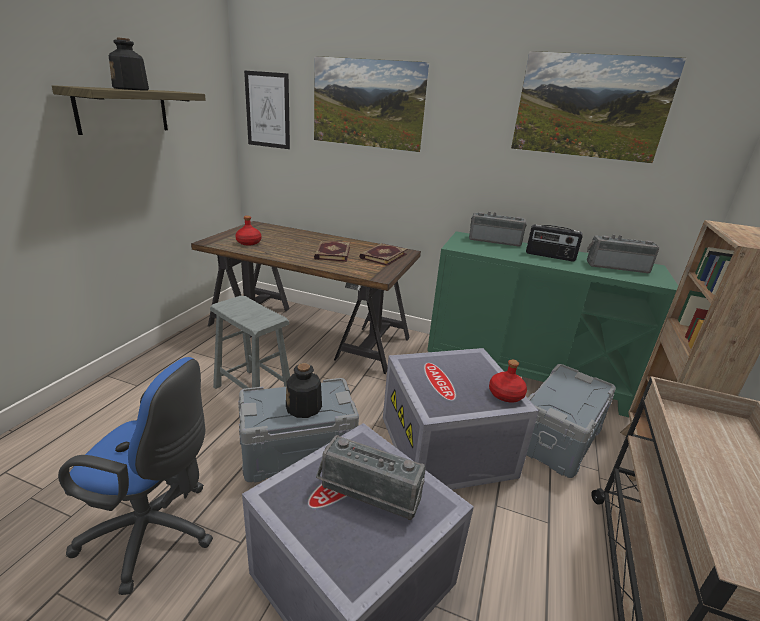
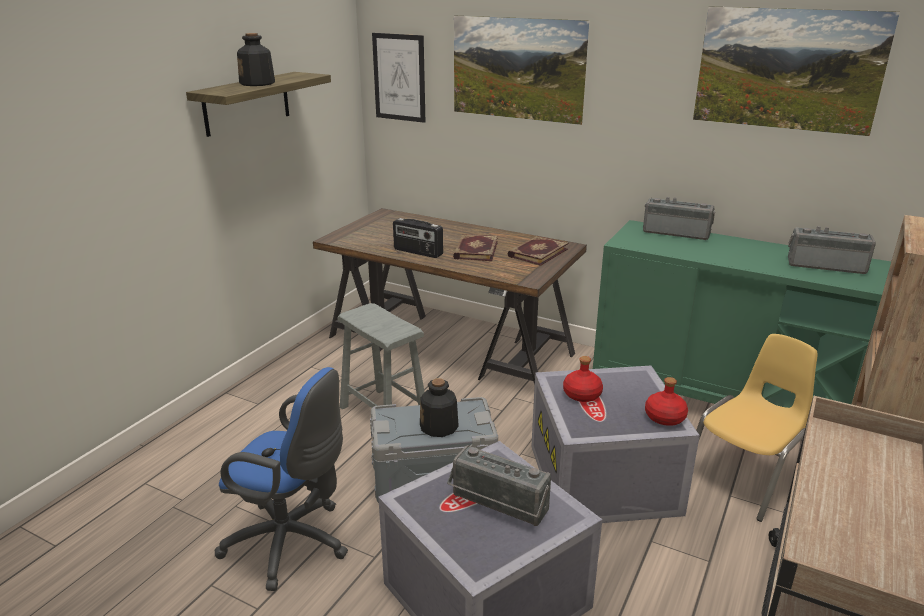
camera: 10 degrees right, 0 degrees up
(248, 242) = (377, 239): red bottle -> red bottle (581, 394)
(550, 256) = (742, 253): radio -> radio (417, 252)
(558, 438) = (745, 477): grey storage box -> yellow chair

